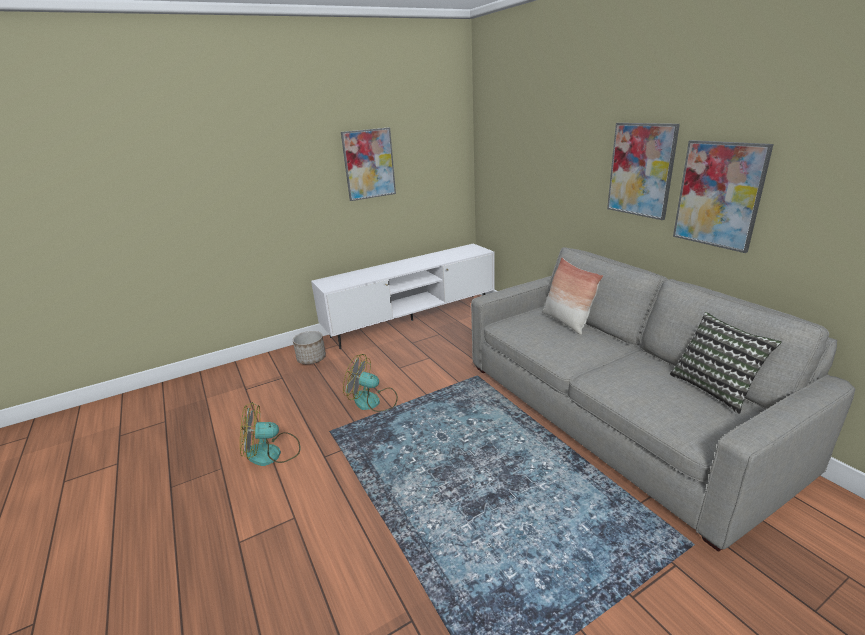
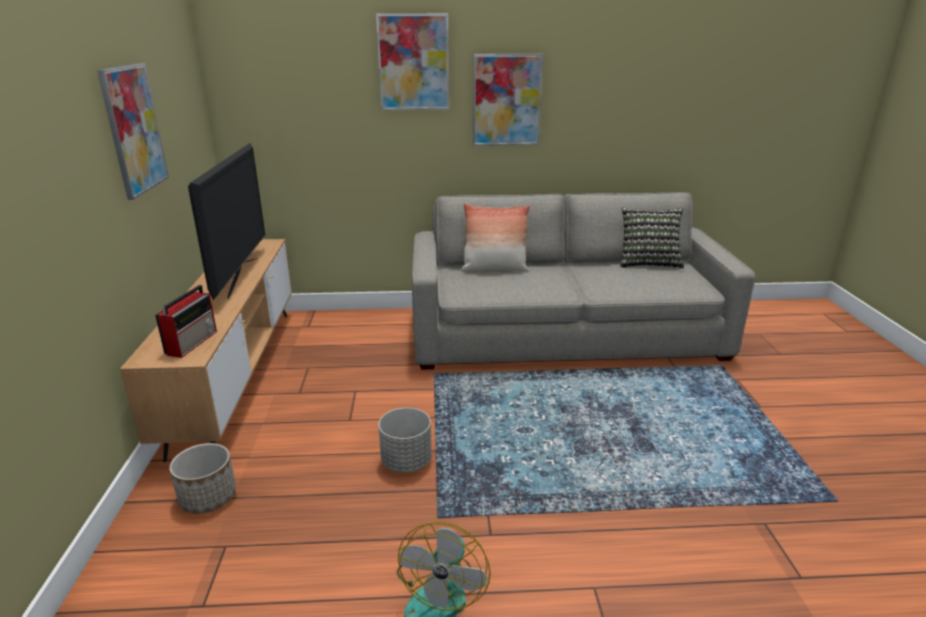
camera: 65 degrees left, 0 degrees up
(344, 282) = (193, 342): none -> radio
(373, 402) = (406, 462): fan -> grey planter
(412, 320) = (238, 375): white tv stand -> brown tv stand
(427, 263) = (242, 277): none -> television
(719, 195) = (585, 113): picture -> picture (413, 62)

